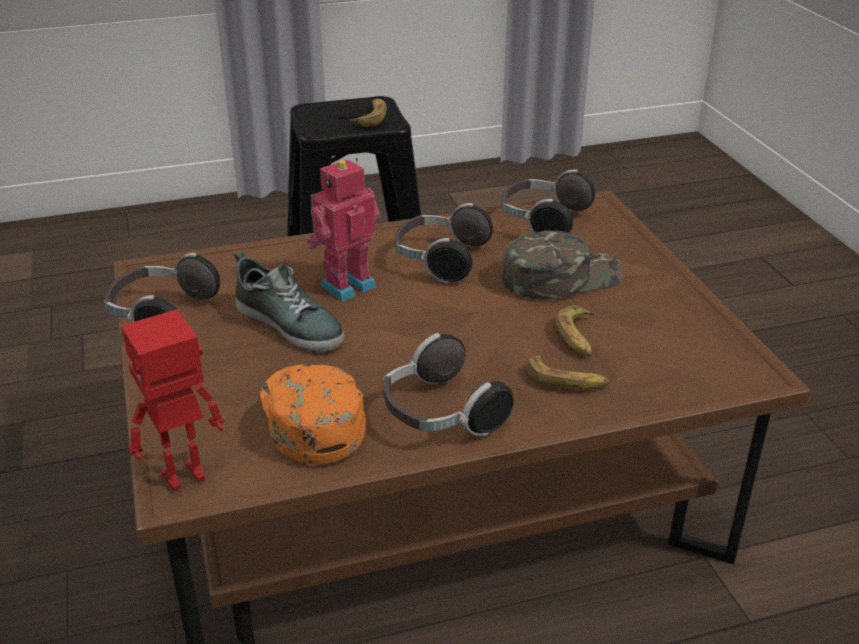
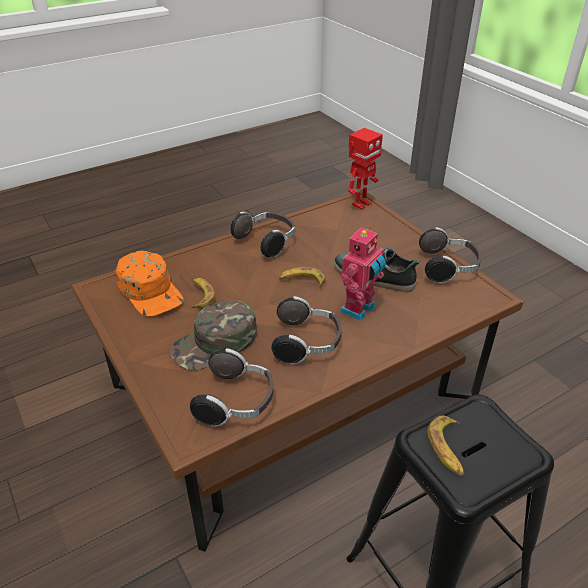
camera: 165 degrees right, 5 degrees up
(310, 416) = (327, 231): orange cap -> orange cap (151, 291)
(566, 380) = (206, 269): banana -> banana (302, 281)

